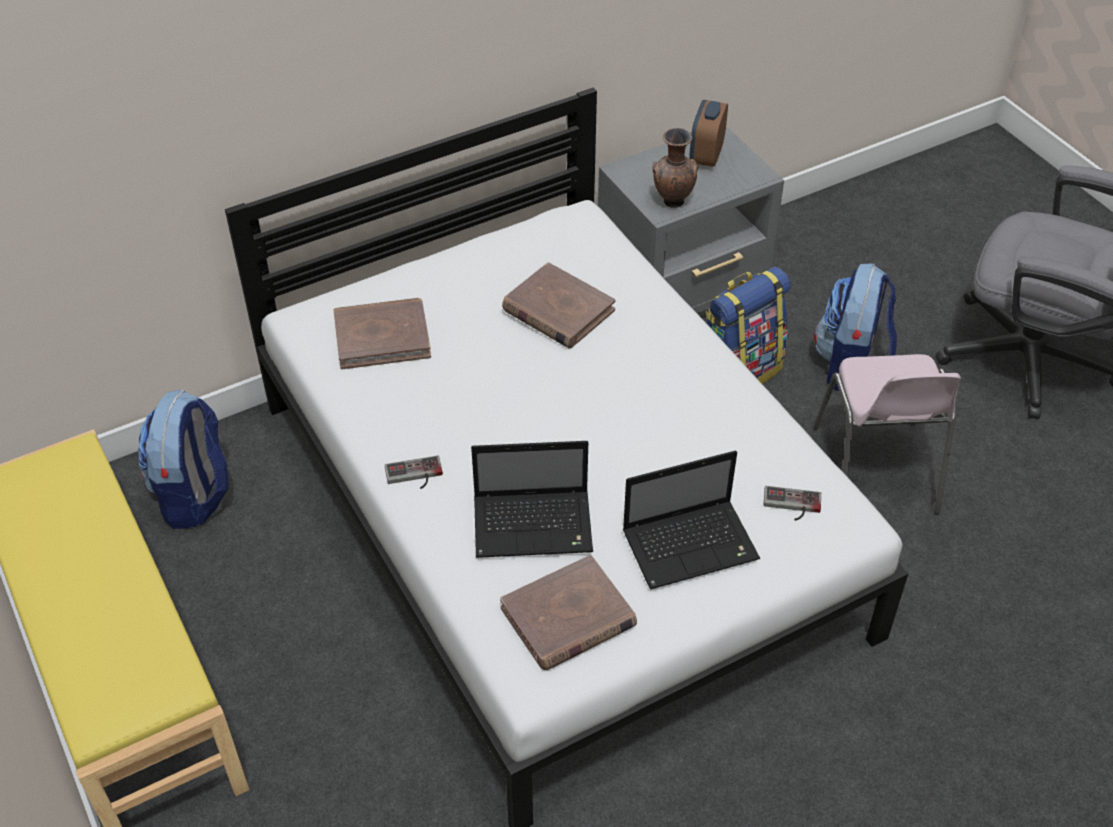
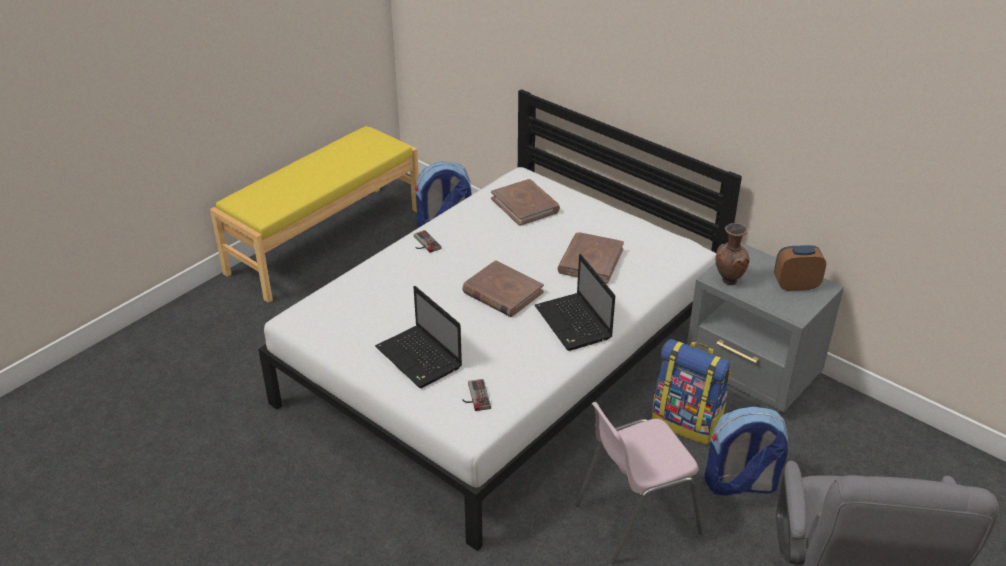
camera: 70 degrees right, 10 degrees down
(535, 525) = (407, 294): laptop -> laptop (574, 324)
(568, 617) = (344, 321): brown book -> brown book (502, 292)

